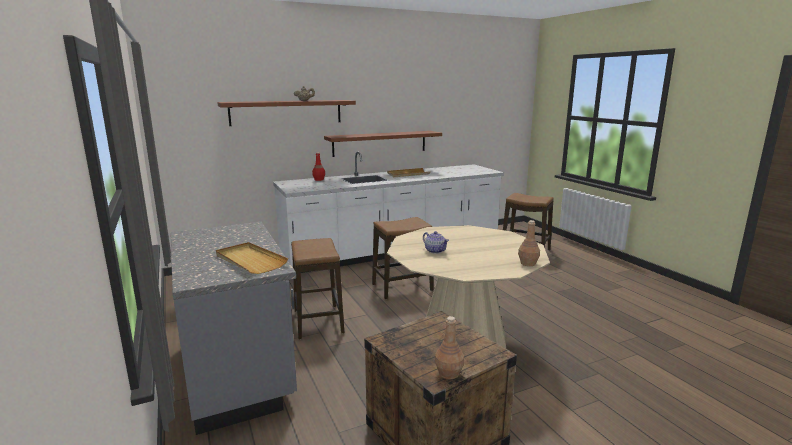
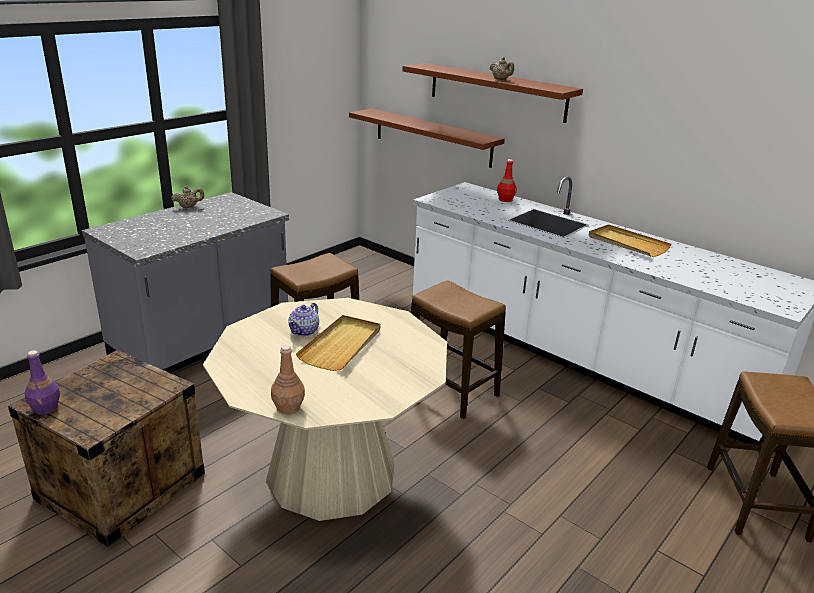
camera: 65 degrees right, 10 degrees up
(184, 247) = (189, 207): none -> beige teapot
(250, 260) = (160, 237): beige tray -> beige tray (341, 345)
(380, 143) = (625, 175): brown shelf -> brown shelf (432, 137)
(448, 373) = (46, 408): brown bottle -> purple bottle

